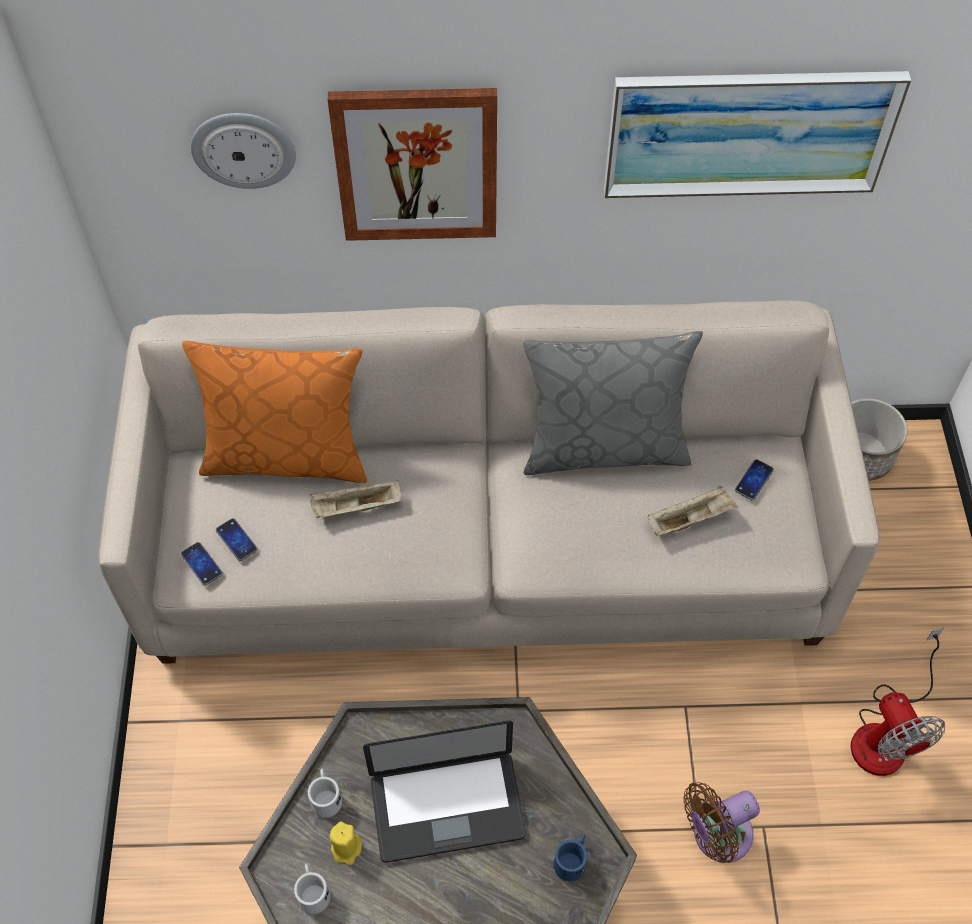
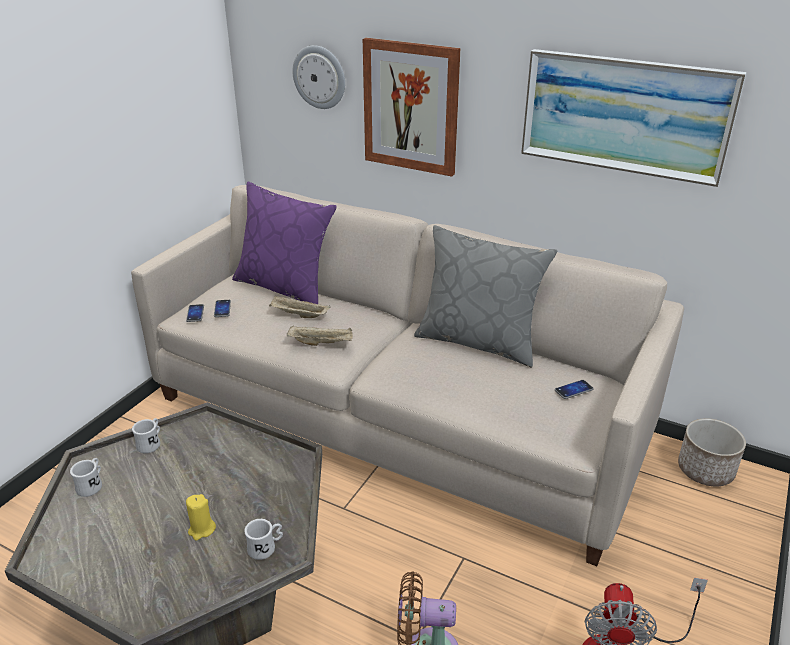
camera: 30 degrees right, 25 degrees down
(287, 455) = (285, 287): orange pillow -> purple pillow
(346, 848) = (134, 473): yellow candle -> yellow candle (201, 529)
(447, 807) = (215, 481): laptop -> none
(572, 860) = (266, 548): blue mug -> white mug
(690, 519) = (508, 391): beige tray -> beige tray (322, 343)

